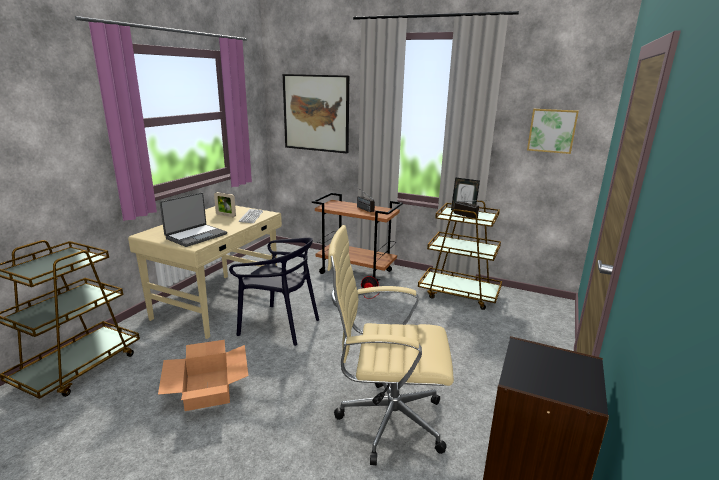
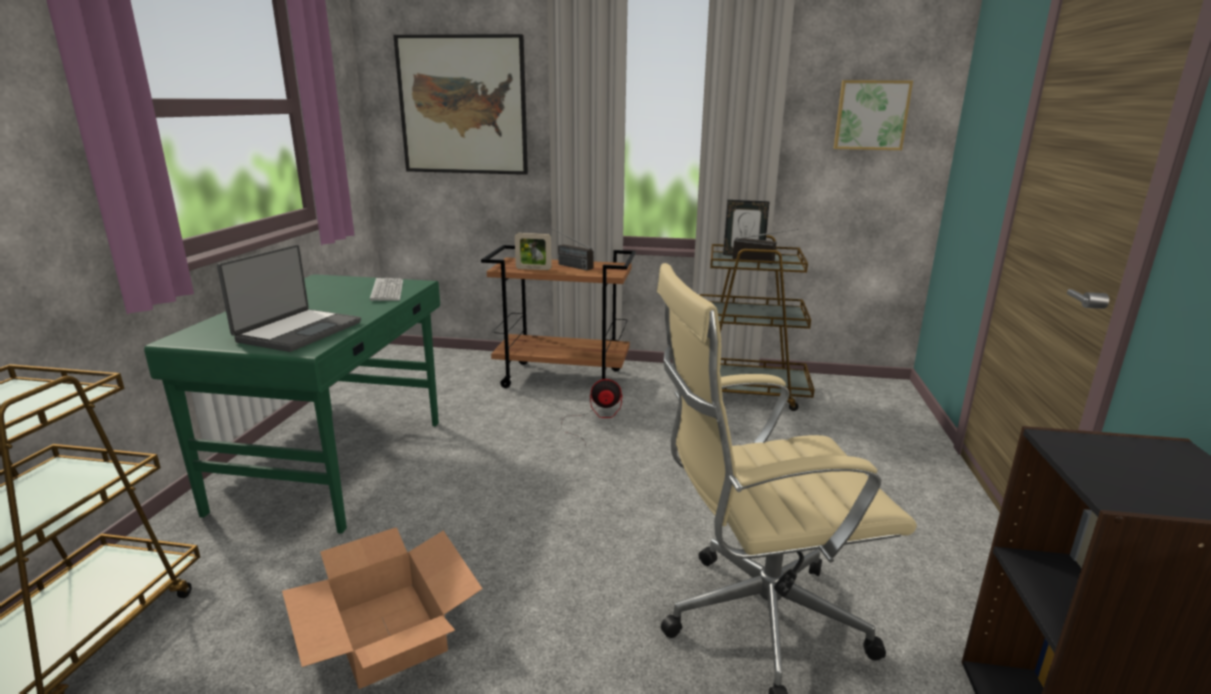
camera: 15 degrees left, 0 degrees up
(219, 303) = (337, 463): beige desk -> green desk
(226, 215) = (334, 292): picture frame -> picture frame (533, 269)
(279, 325) = (474, 486): black chair -> none

